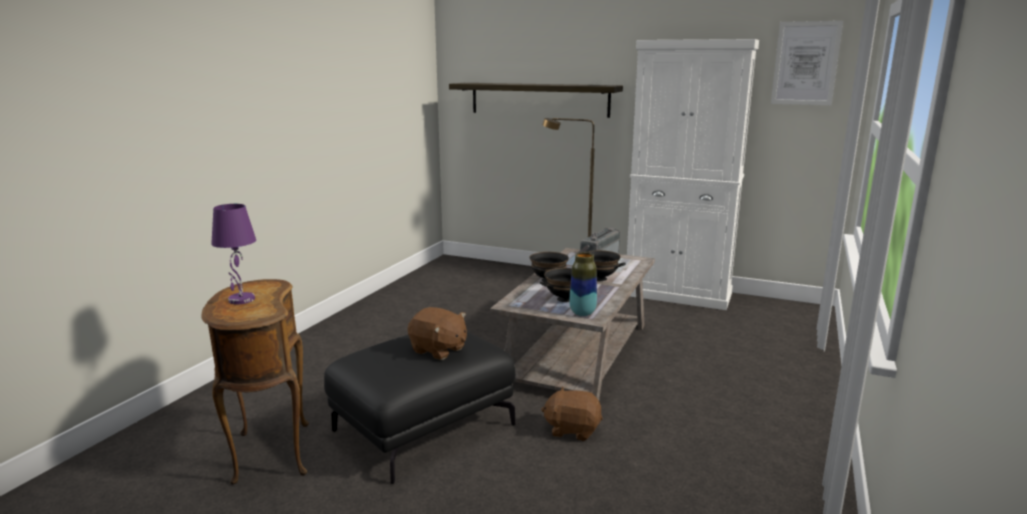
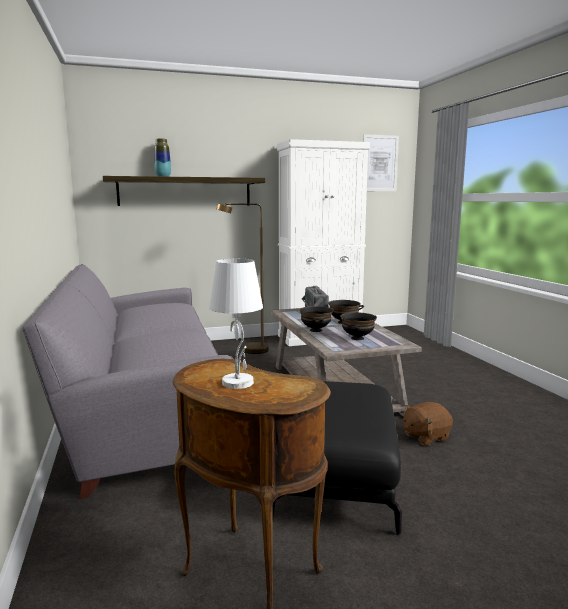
camera: 40 degrees left, 5 degrees down
(241, 300) = (238, 383): purple table lamp -> white table lamp
(397, 318) = (143, 409): none -> grey sofa
(438, 350) = (351, 396): brown plush toy -> none
(582, 313) = (390, 343): vase -> vase (163, 177)

